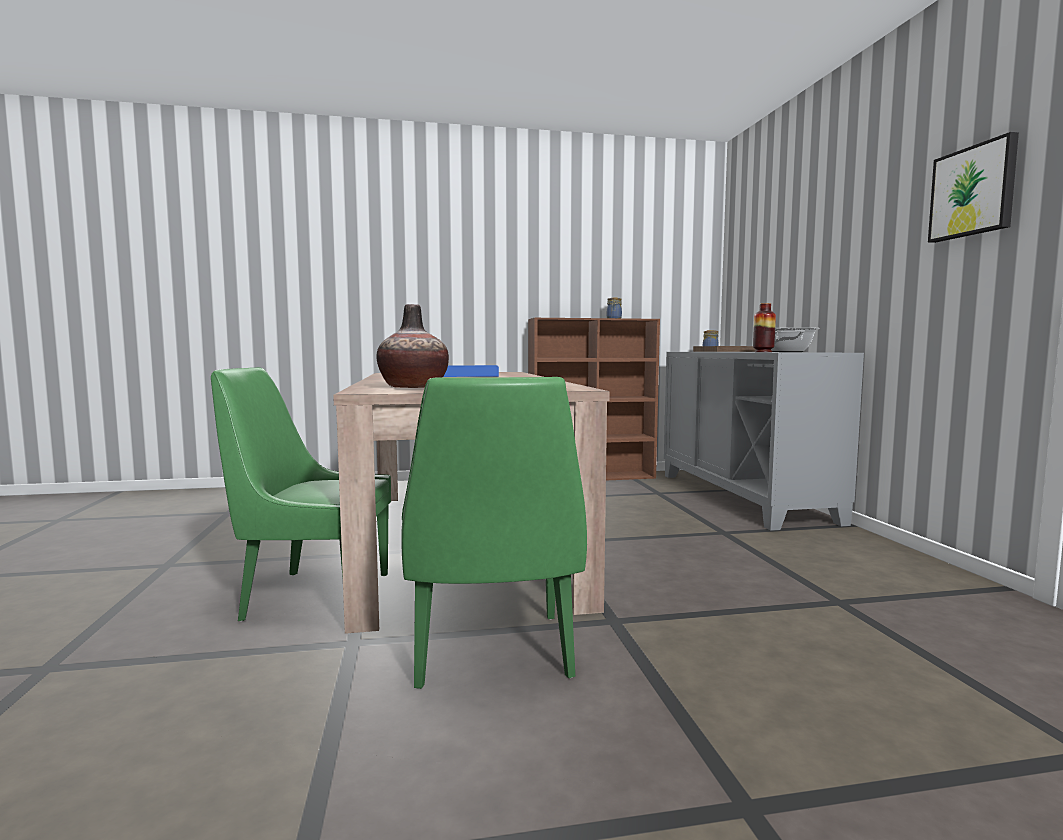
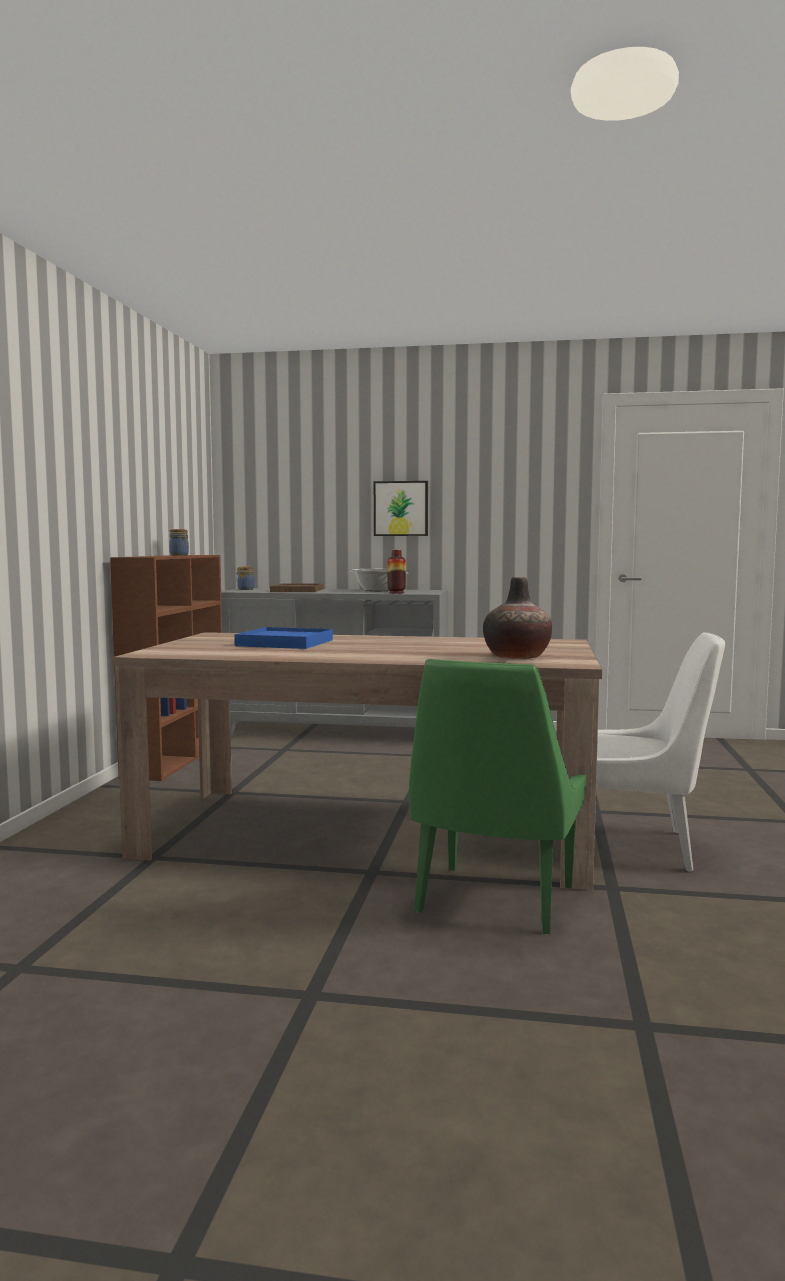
camera: 70 degrees left, 0 degrees up
(492, 652) = (639, 847): green chair -> white chair
(973, 191) = (535, 485): picture -> picture (401, 508)

